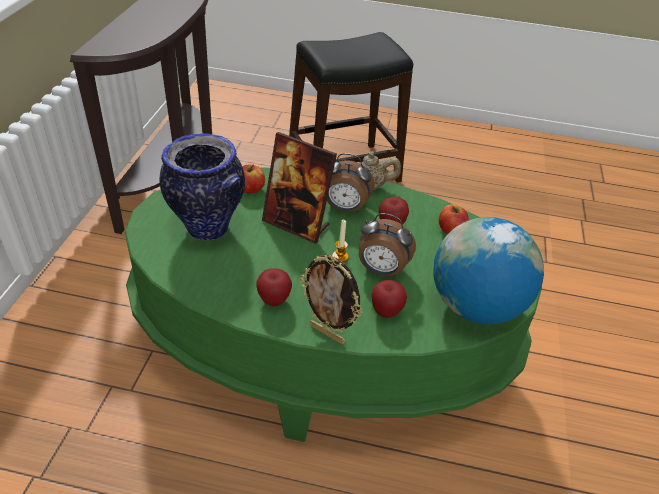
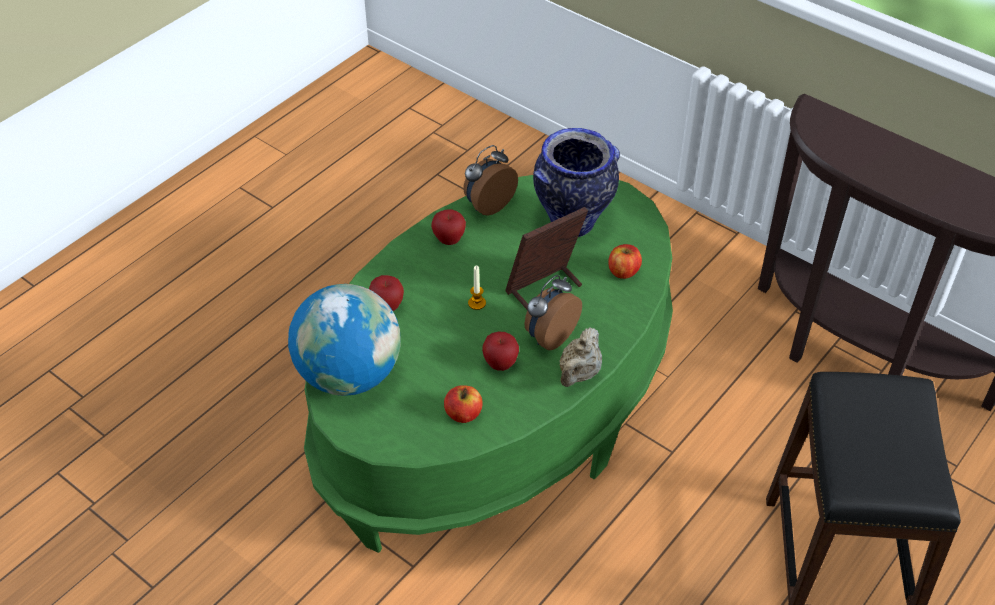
camera: 120 degrees right, 5 degrees up
(328, 333) = (390, 260): picture frame -> none
(381, 270) = (439, 326): alarm clock -> alarm clock (488, 205)

